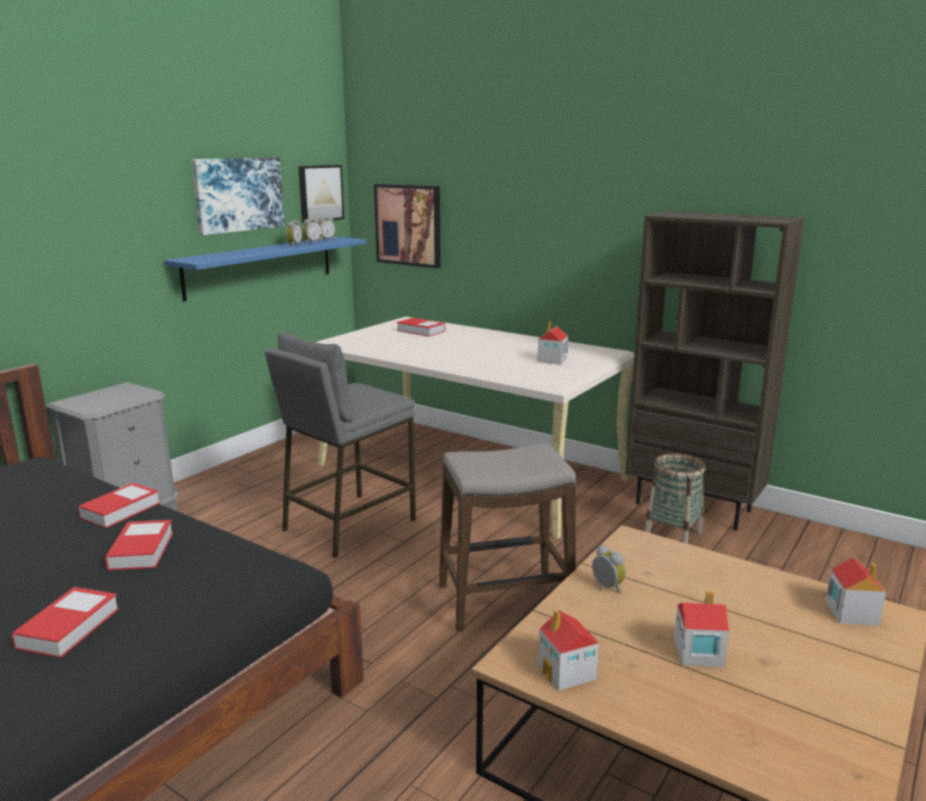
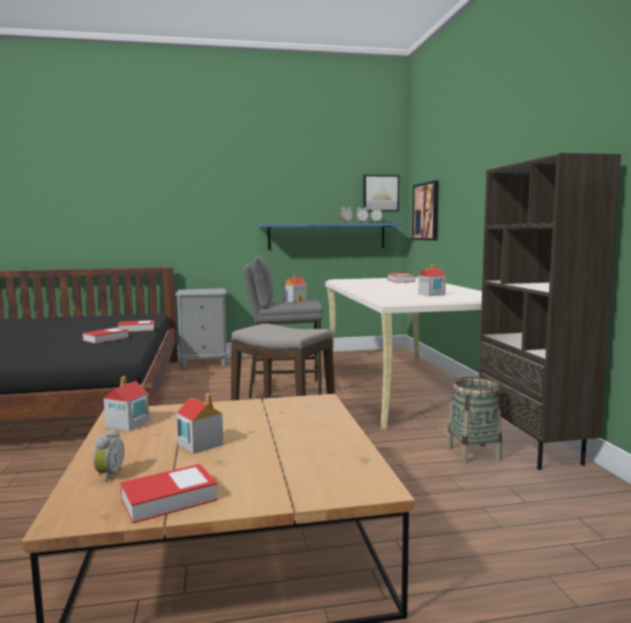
camera: 45 degrees right, 10 degrees down
(68, 628) = (32, 349): book -> book (169, 499)
(238, 194) = (314, 190): picture -> none
(605, 588) = (240, 409): alarm clock -> alarm clock (108, 475)
(851, 612) = (348, 472): toy house -> toy house (295, 300)

